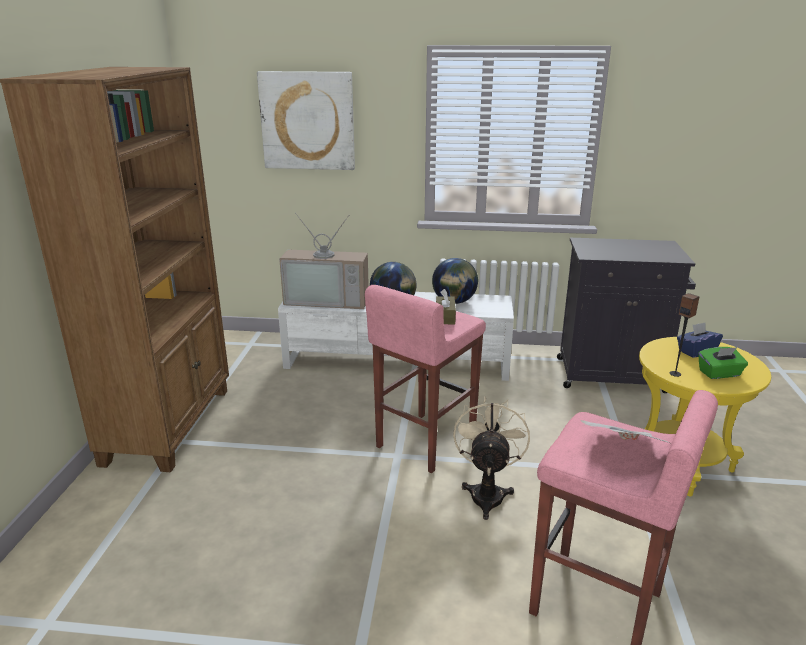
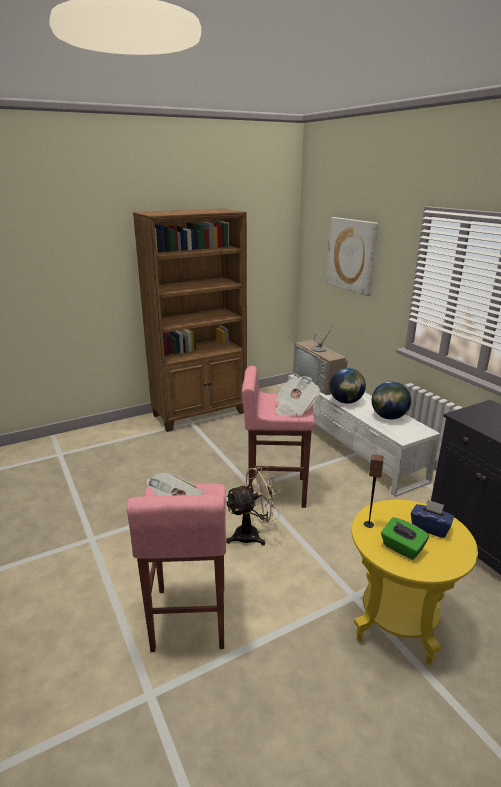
camera: 55 degrees right, 0 degrees up
(445, 317) = (295, 407): brown tissue box -> newspaper

